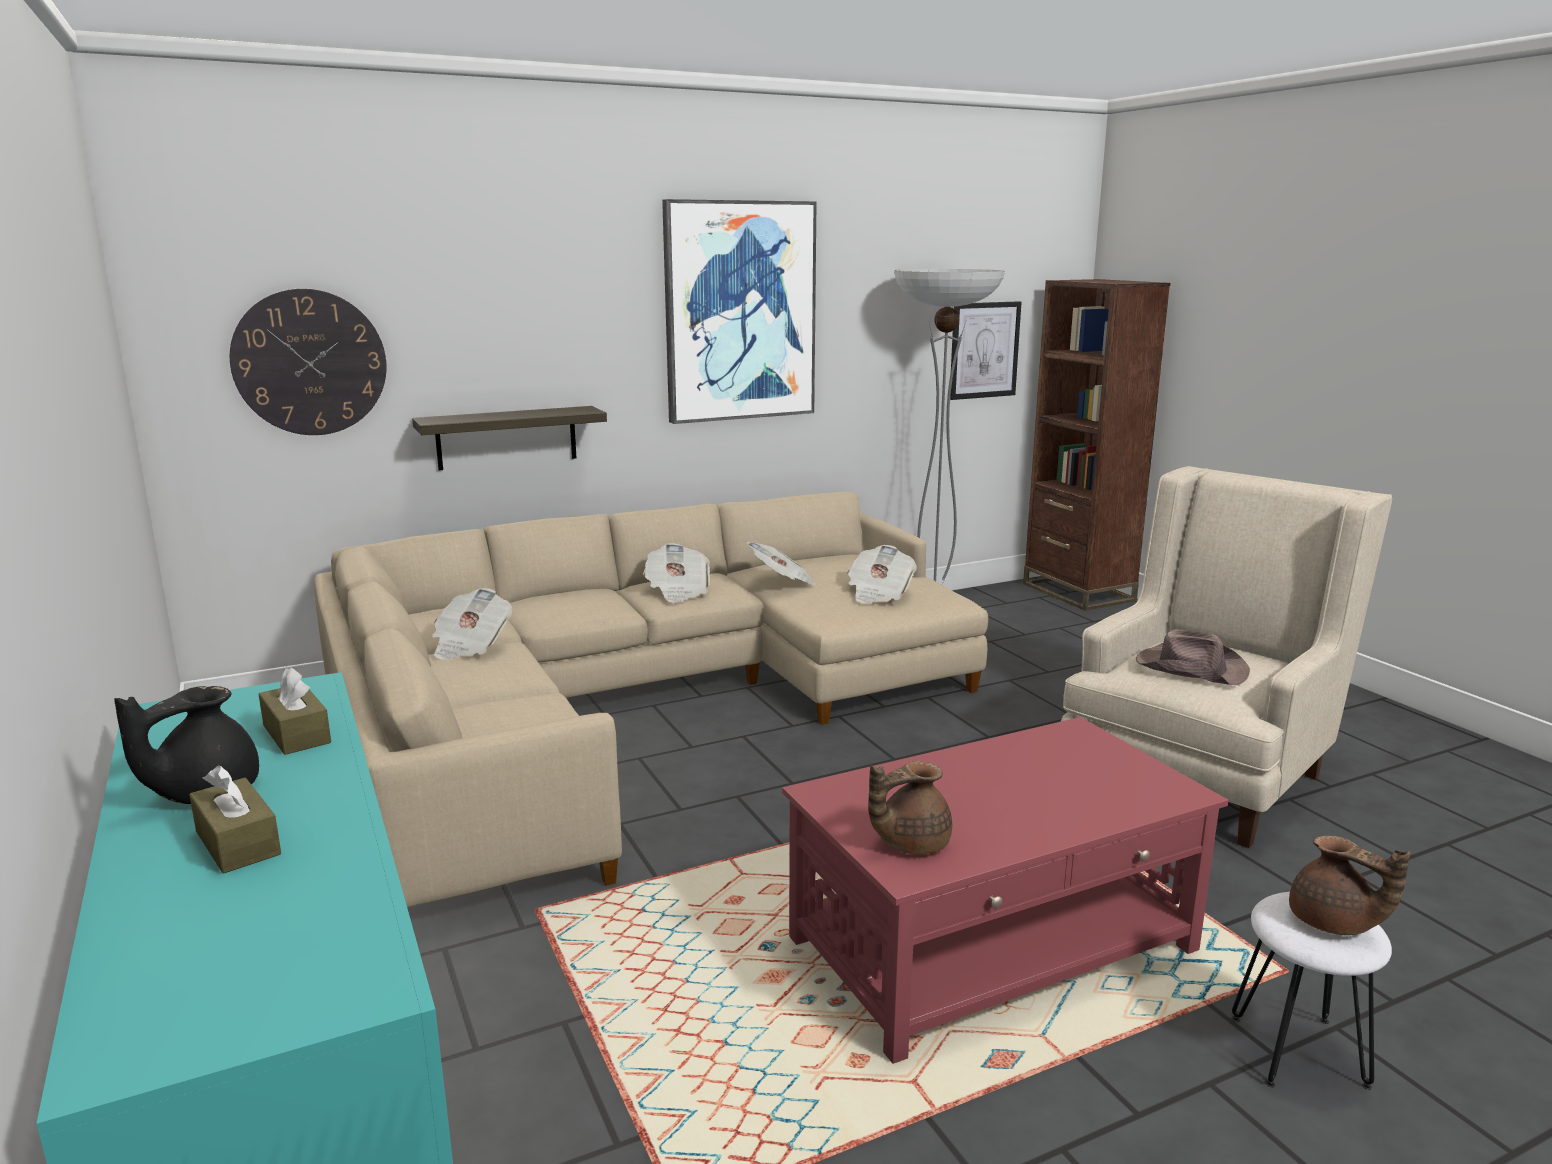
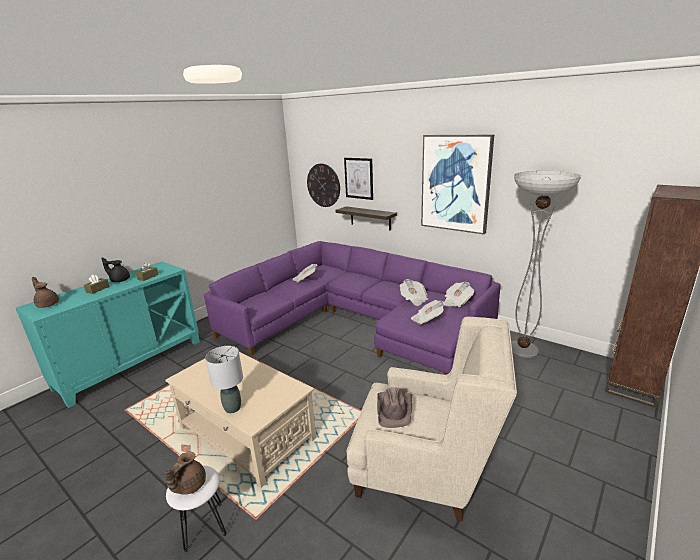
camera: 65 degrees right, 5 degrees up
(635, 710) = (355, 321): beige sofa -> purple sofa
(678, 591) = (383, 288): newspaper -> newspaper (456, 302)
(909, 842) = (197, 374): brown teapot -> brown teapot (48, 304)
(984, 350) = (605, 221): picture -> picture (359, 178)
(994, 945) = (246, 433): red coffee table -> beige coffee table
(1113, 808) = (232, 408): none -> grey table lamp

